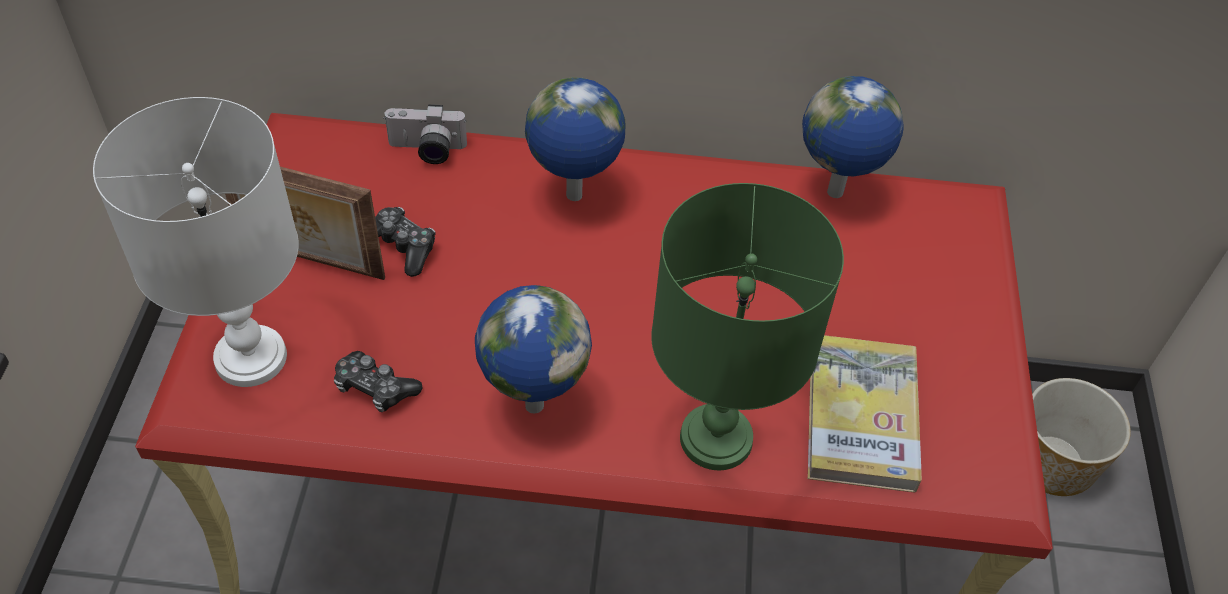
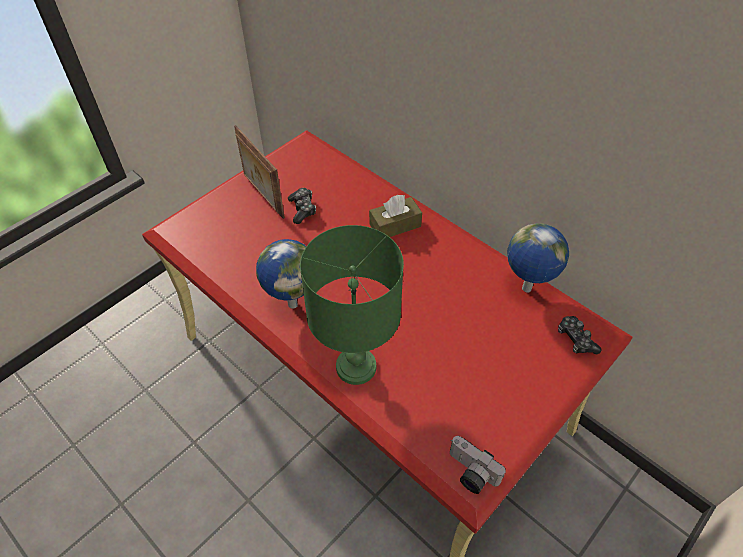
camera: 40 degrees right, 0 degrees up
(250, 356) = (207, 221): white table lamp -> none
(375, 388) = (239, 260): game controller -> game controller (575, 339)
(426, 151) = (350, 174): camera -> camera (470, 473)
(574, 197) = (395, 225): globe -> brown tissue box
(861, 416) = (435, 400): book -> none
(1051, 461) = (616, 517): planter -> none

